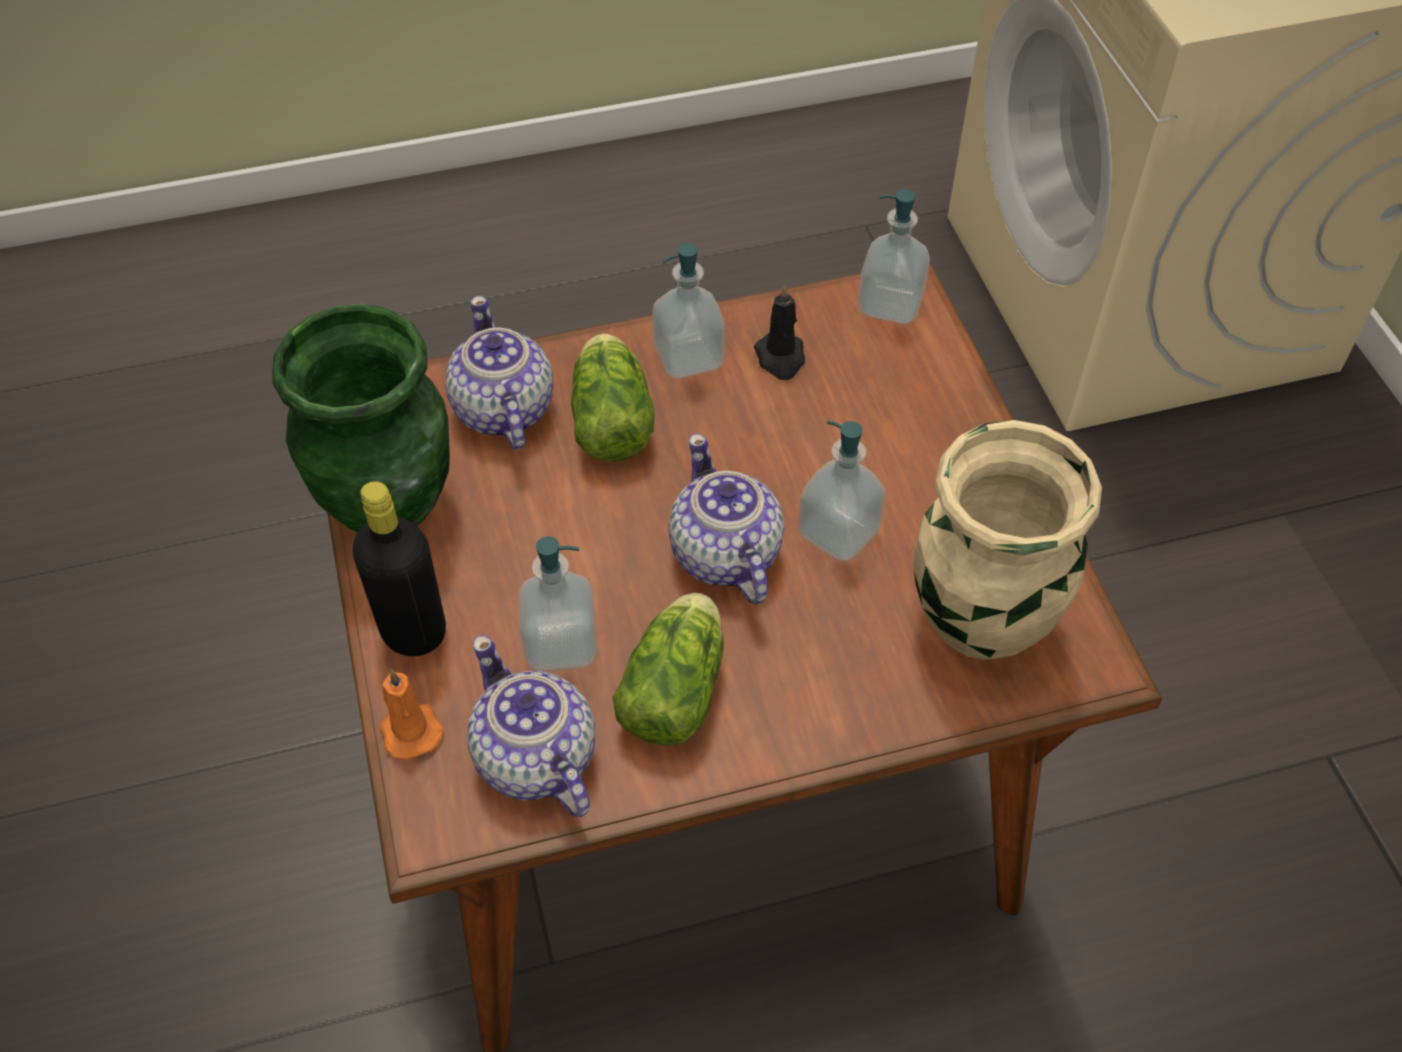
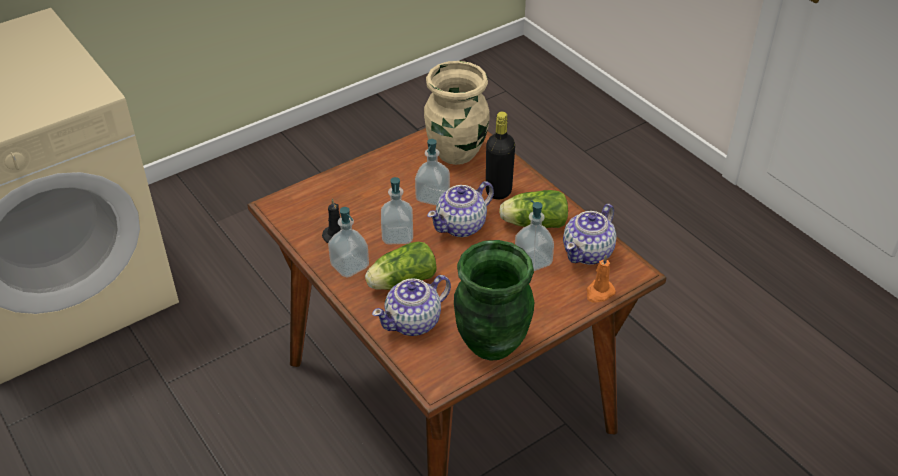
camera: 110 degrees left, 10 degrees down
(414, 632) = (554, 308): black bottle -> black bottle (498, 191)
(890, 304) = (287, 208): soap dispenser -> soap dispenser (397, 236)

